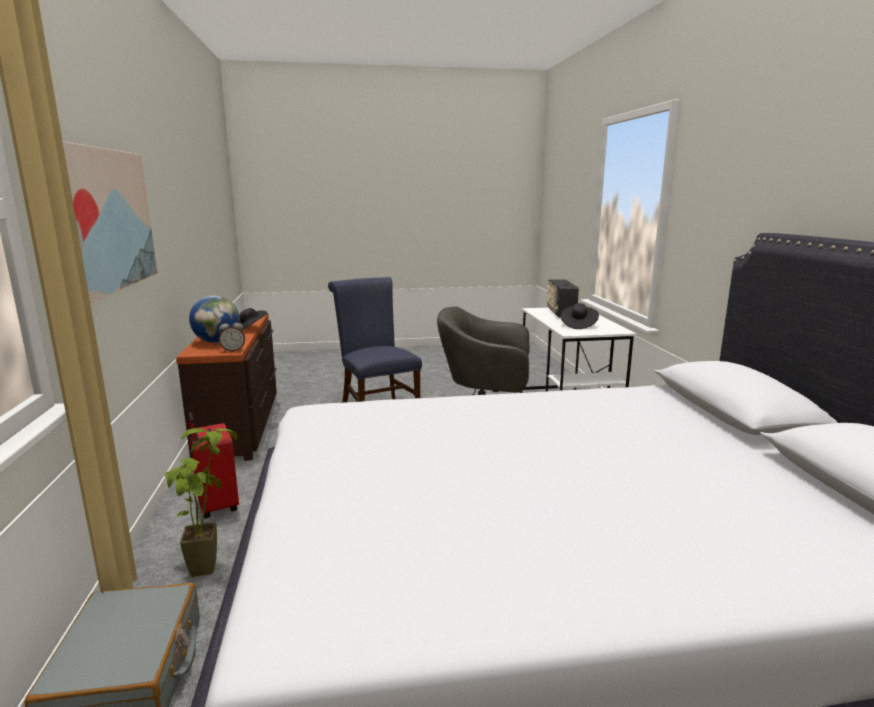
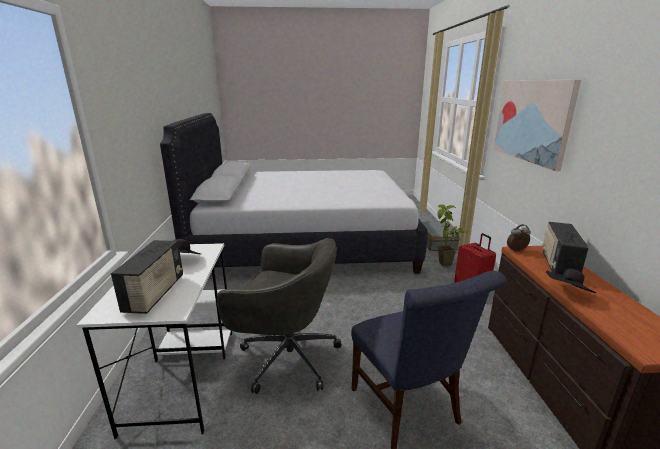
camera: 175 degrees left, 5 degrees up
(217, 341) = (558, 265): globe -> radio

